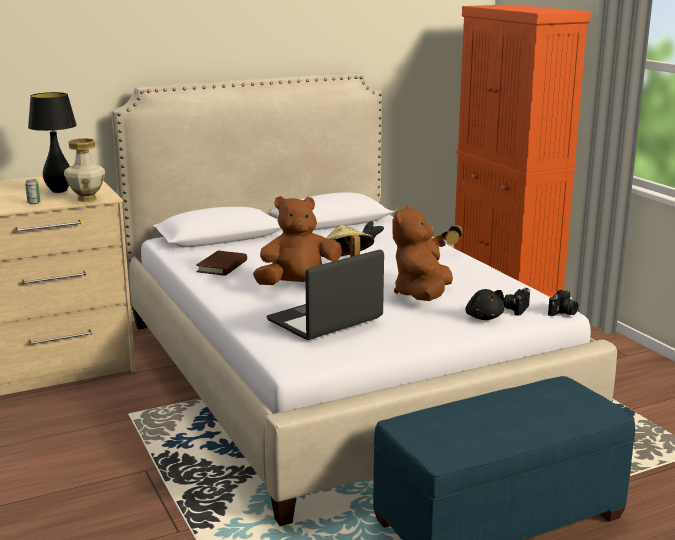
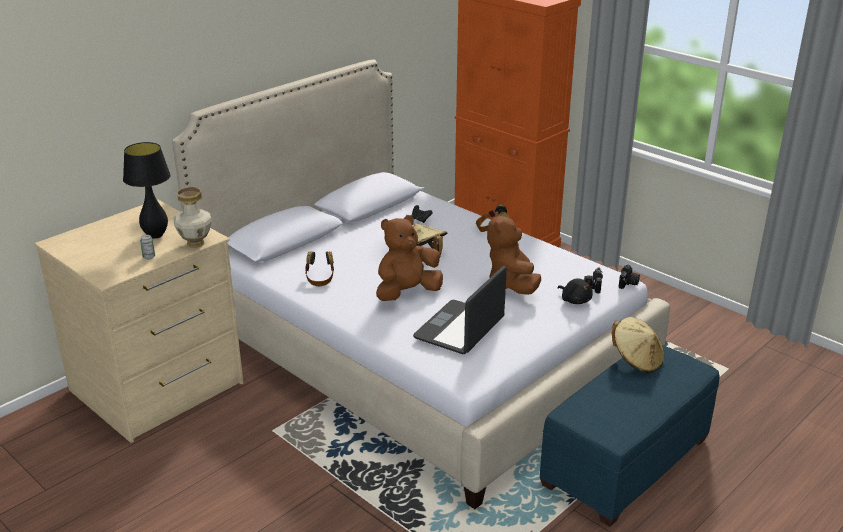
camera: 20 degrees left, 10 degrees up
(222, 266) = (320, 279): brown book -> headphones
(530, 389) = (637, 360): none -> beige hat

